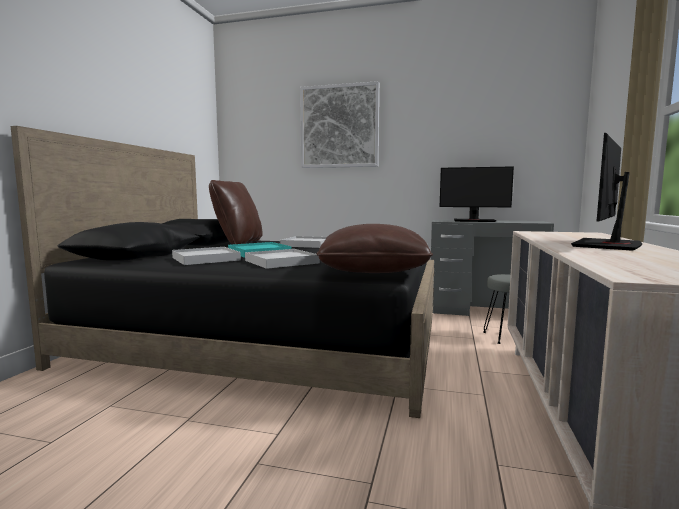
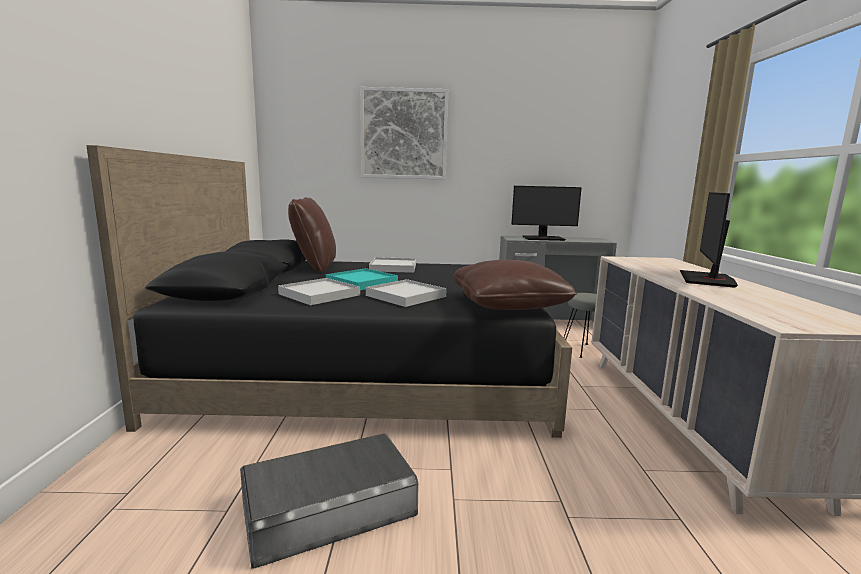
camera: 15 degrees left, 5 degrees up
(135, 452) = (329, 507): none -> grey storage box

